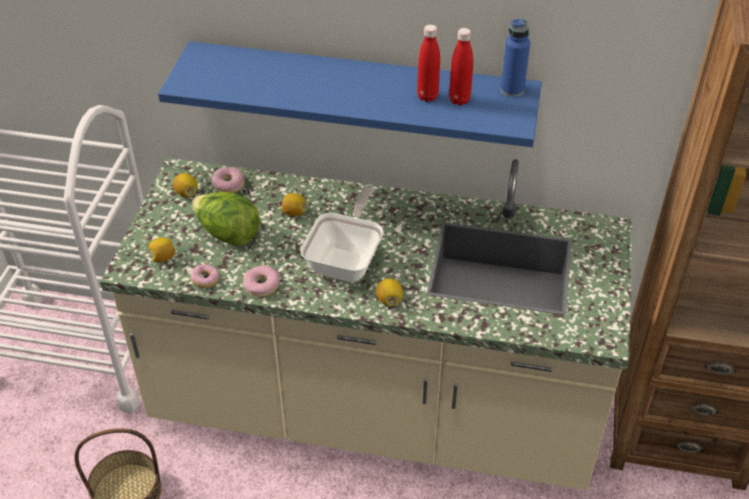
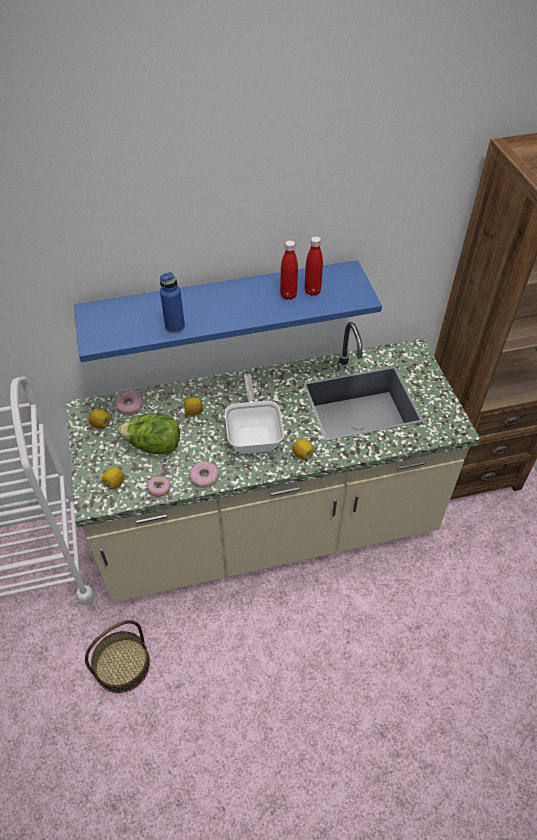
camera: 25 degrees left, 5 degrees up
(512, 90) = (343, 272): blue bottle -> blue bottle (175, 327)

